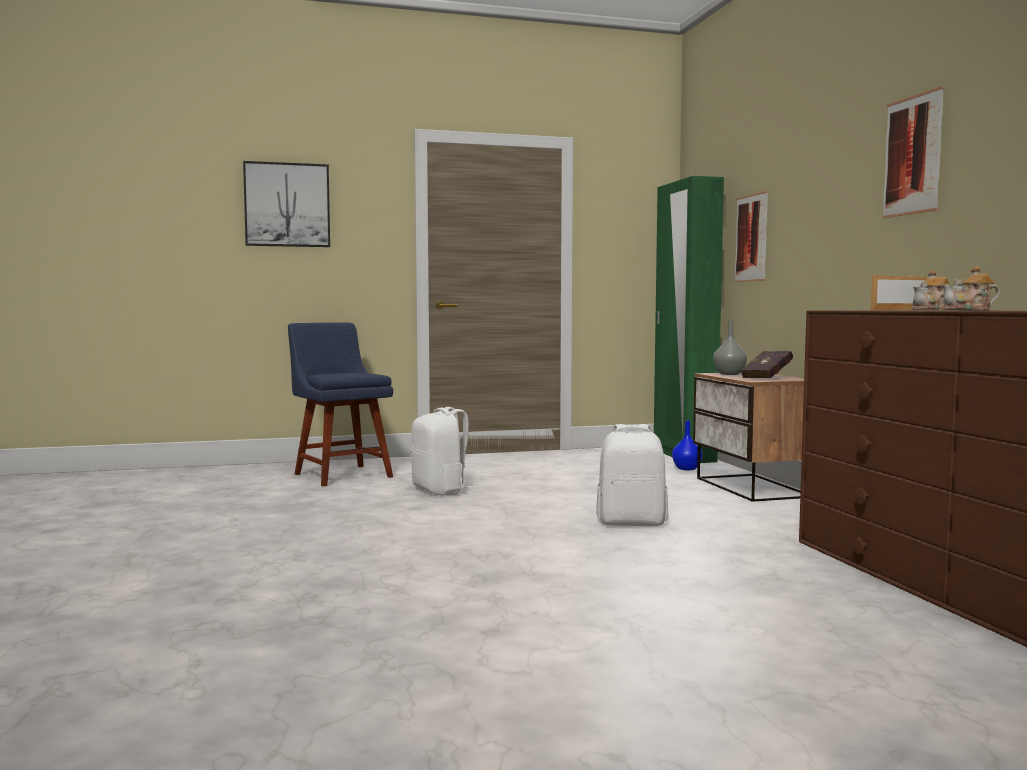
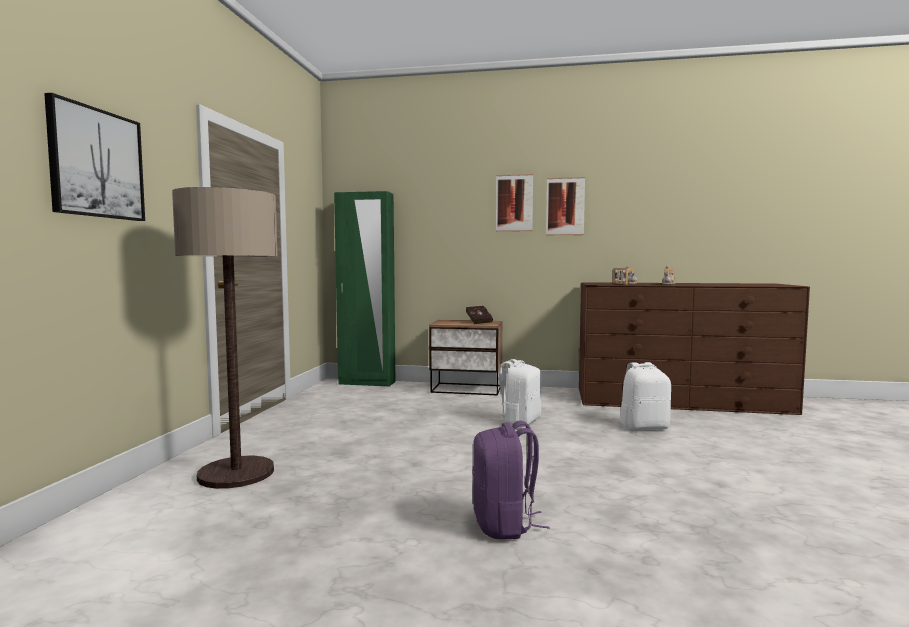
camera: 65 degrees left, 0 degrees up
(281, 549) = (504, 525): none -> purple backpack
(341, 474) = (236, 473): blue chair -> floor lamp
(441, 490) = (368, 449): white backpack -> white backpack (644, 427)
(687, 468) = (402, 389): blue vase -> none
(729, 374) = (448, 322): grey vase -> none
(751, 238) = (422, 236): picture -> picture (514, 203)

